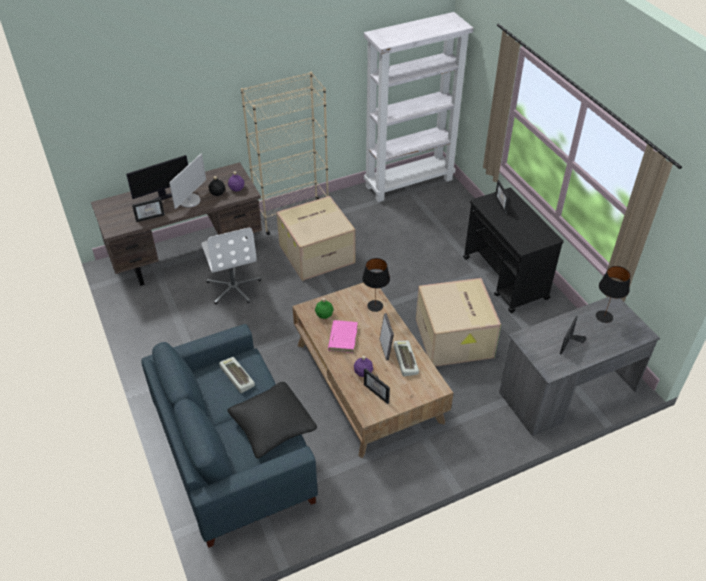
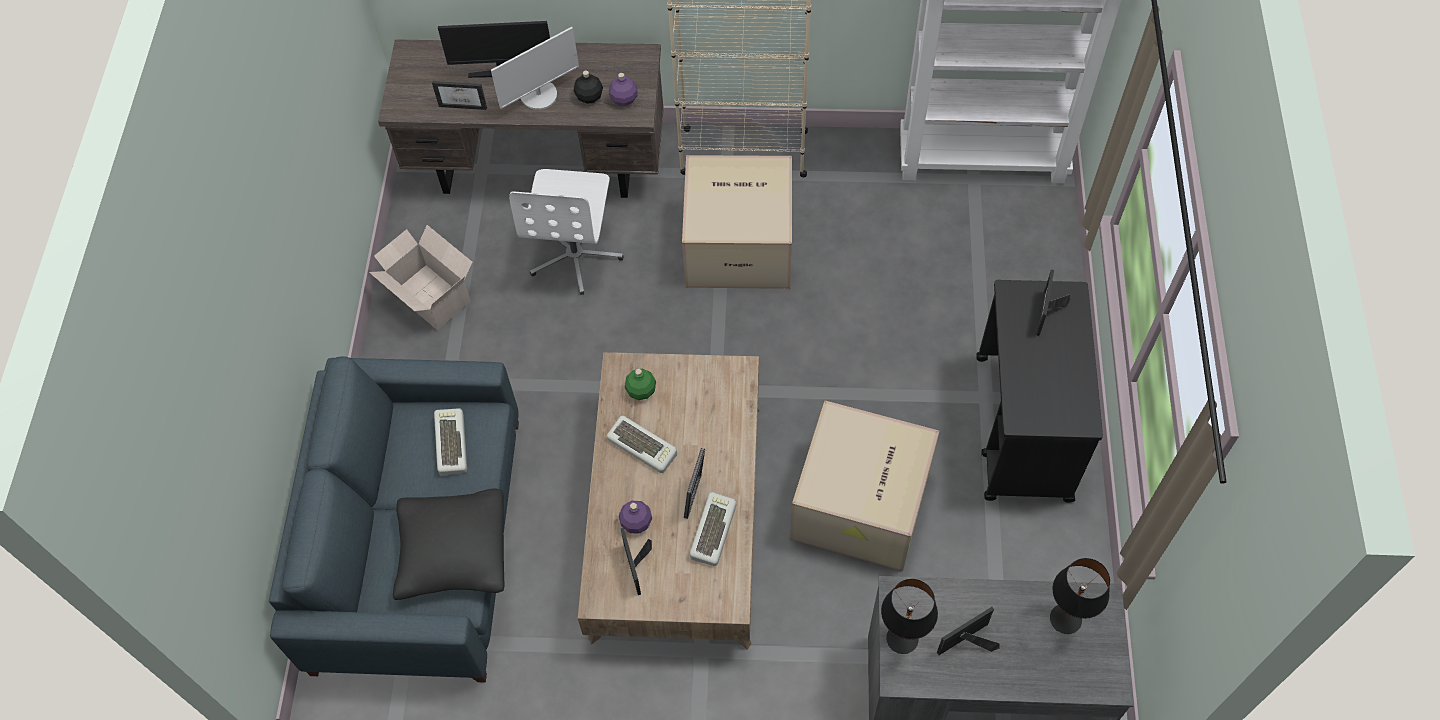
camera: 30 degrees right, 15 degrees up
(163, 333) = (430, 295): none -> cardboard box
(343, 337) = (644, 446): pink book -> keyboard
(375, 306) = (729, 409): black table lamp -> black table lamp (903, 639)

